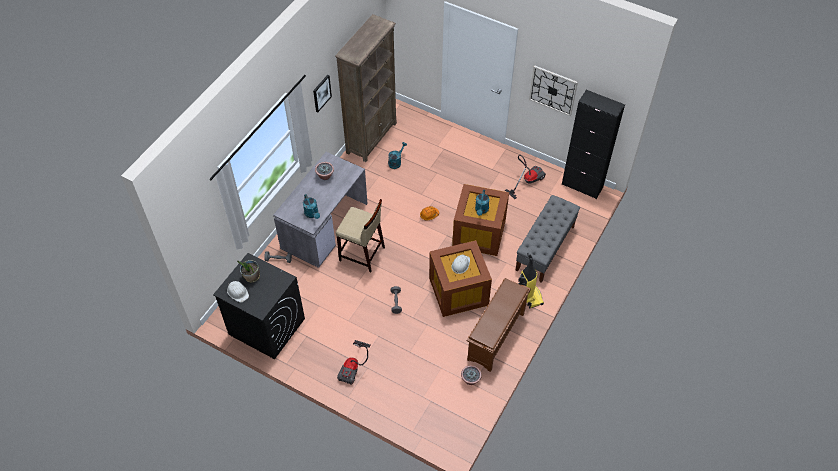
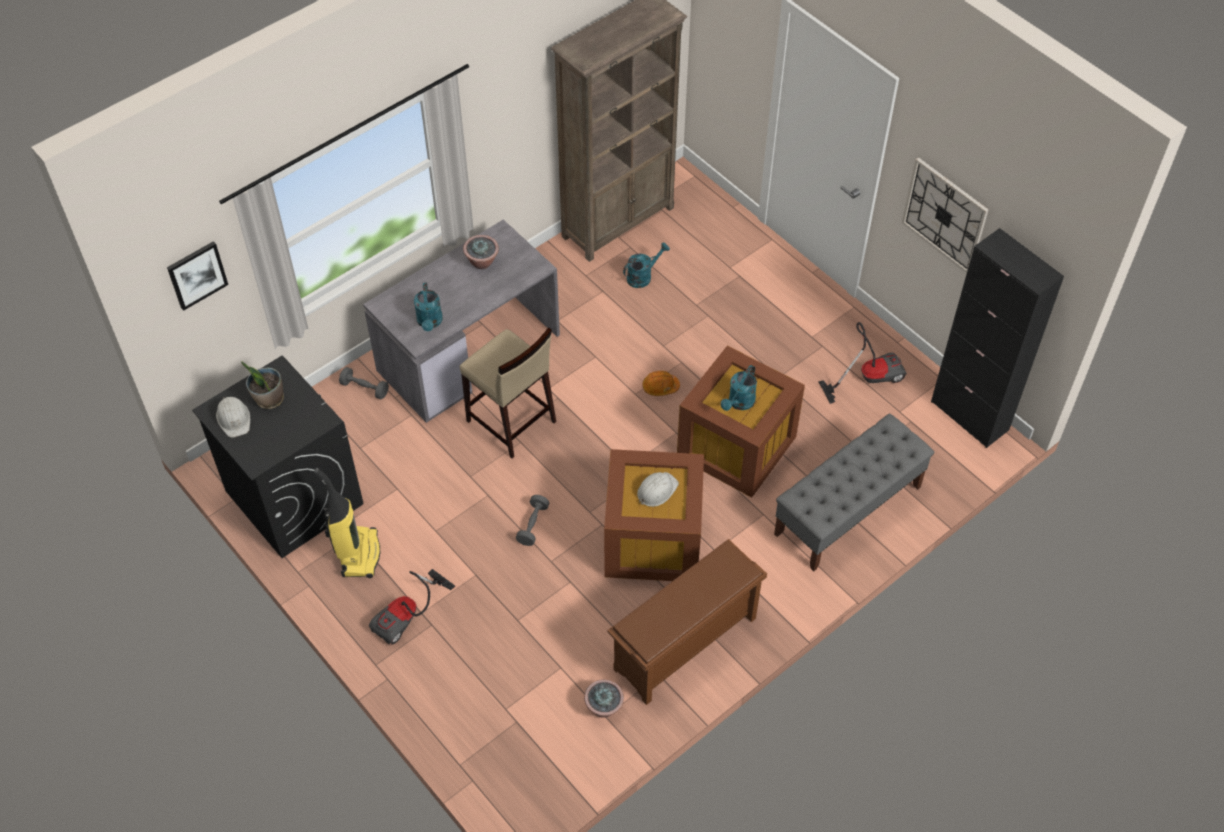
camera: 20 degrees right, 0 degrees up
(321, 93) = (514, 110): picture -> picture (197, 274)
(529, 295) = (779, 588): vacuum cleaner -> vacuum cleaner (358, 553)

